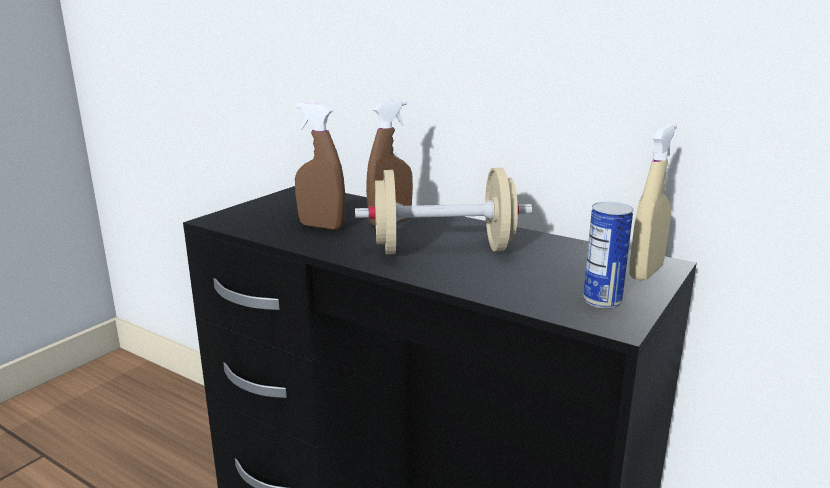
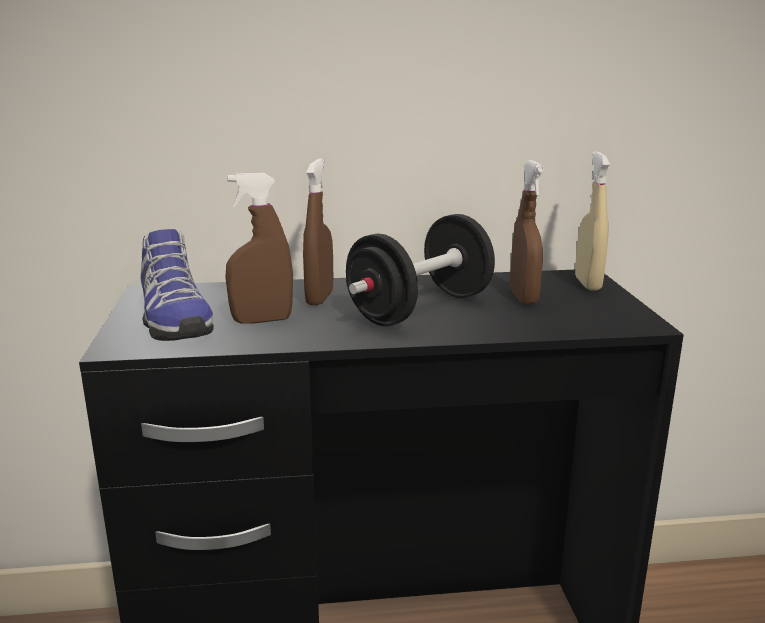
camera: 40 degrees left, 0 degrees up
(273, 212) = (172, 321): none -> shoe
(443, 249) = (420, 309): beige dumbbell -> black dumbbell
(549, 266) = (523, 298): none -> brown spray bottle
(602, 301) = (606, 312): can -> none

